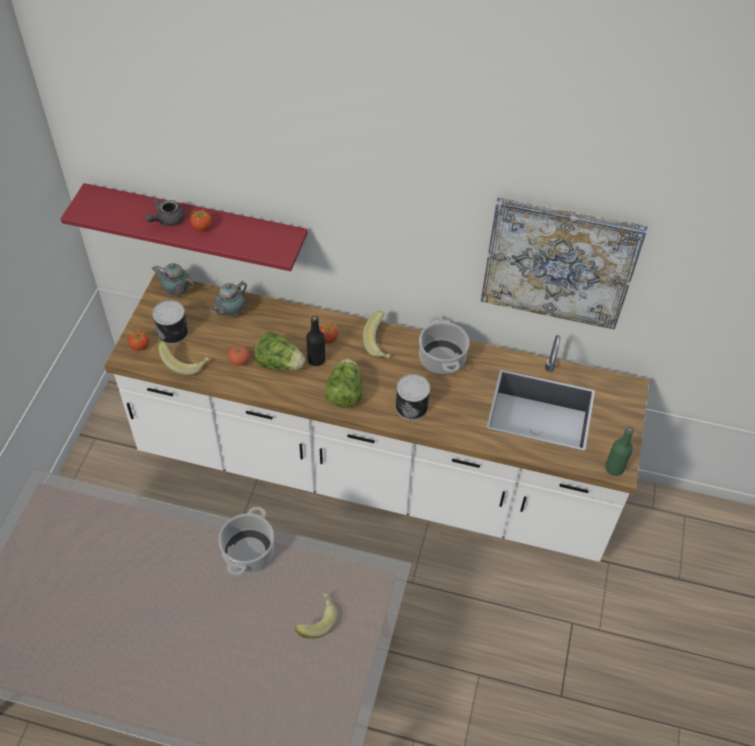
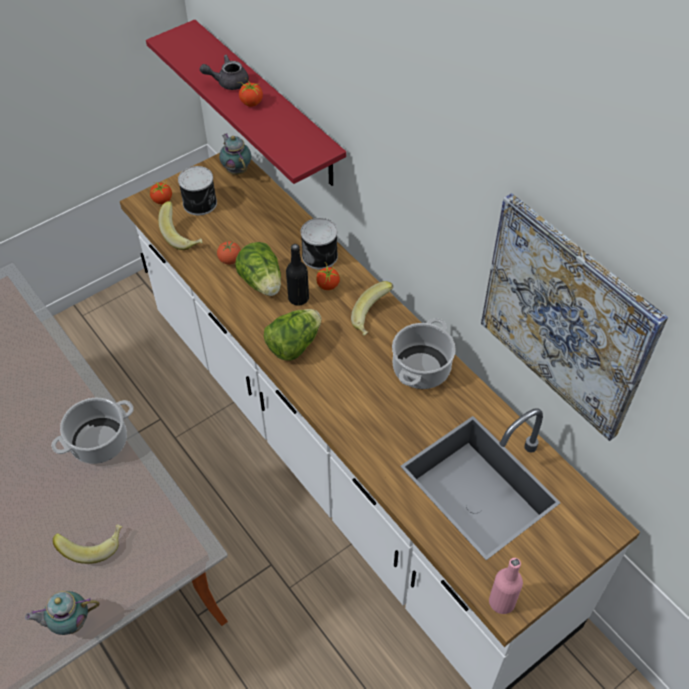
camera: 40 degrees right, 0 degrees up
(230, 313) = (264, 213): teapot -> teapot (69, 622)
(412, 406) = (346, 396): can -> can (320, 255)
(614, 468) = (501, 602): green bottle -> pink bottle

